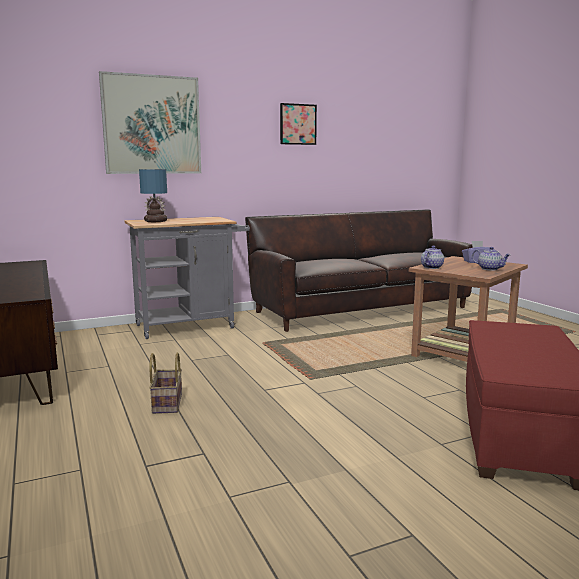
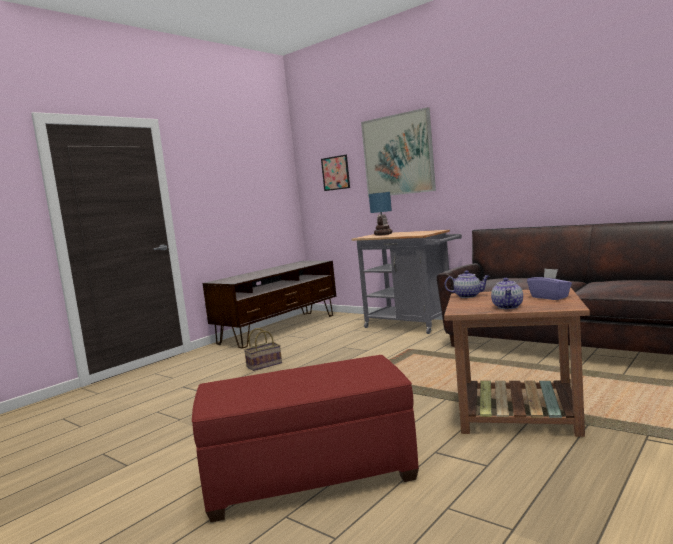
camera: 65 degrees right, 5 degrees down
(298, 124) = (531, 128): picture -> picture (335, 173)

